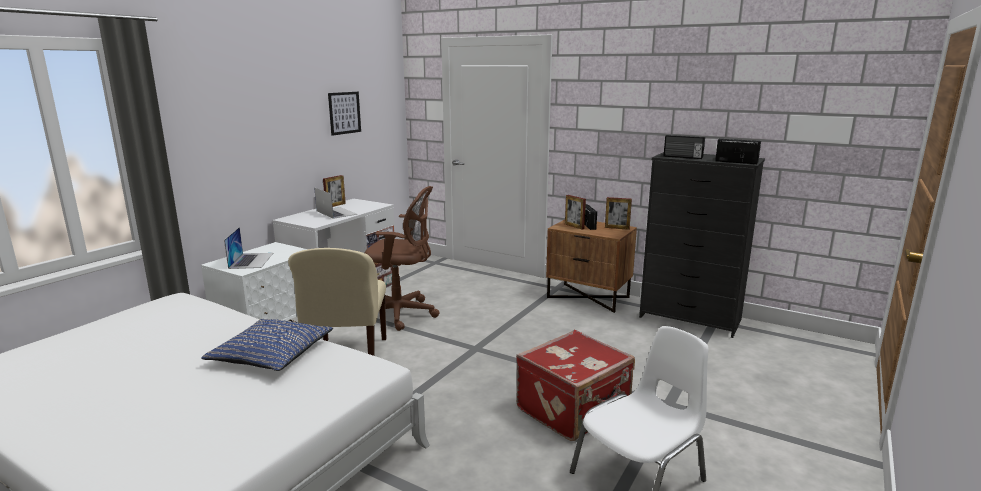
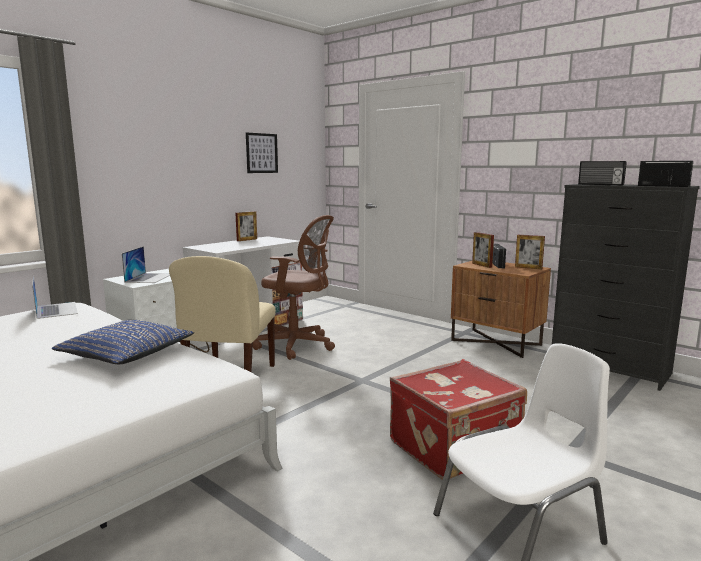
camera: 10 degrees right, 5 degrees down
(336, 212) = (244, 244): laptop -> laptop (56, 310)

